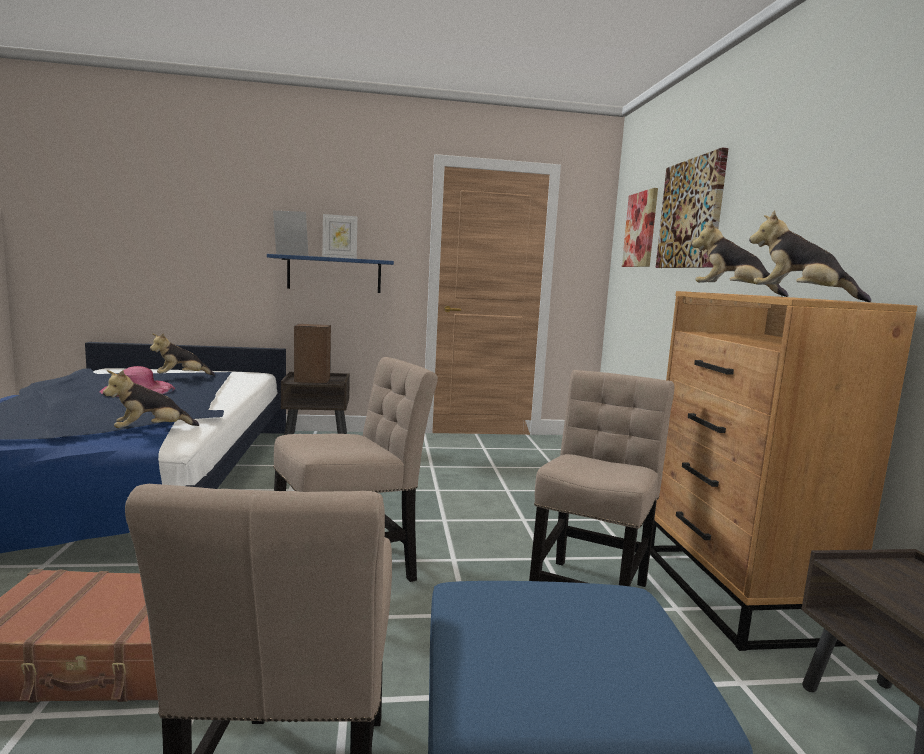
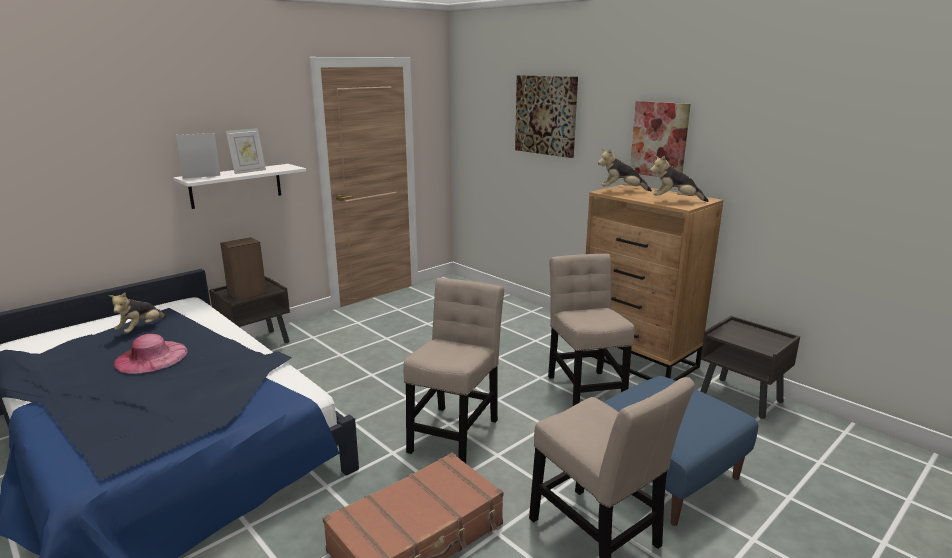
camera: 35 degrees left, 10 degrees up
(151, 431) = (265, 390): plush toy -> none
(334, 274) = (236, 185): blue shelf -> white shelf
(640, 229) = (488, 115): picture -> picture (659, 139)

